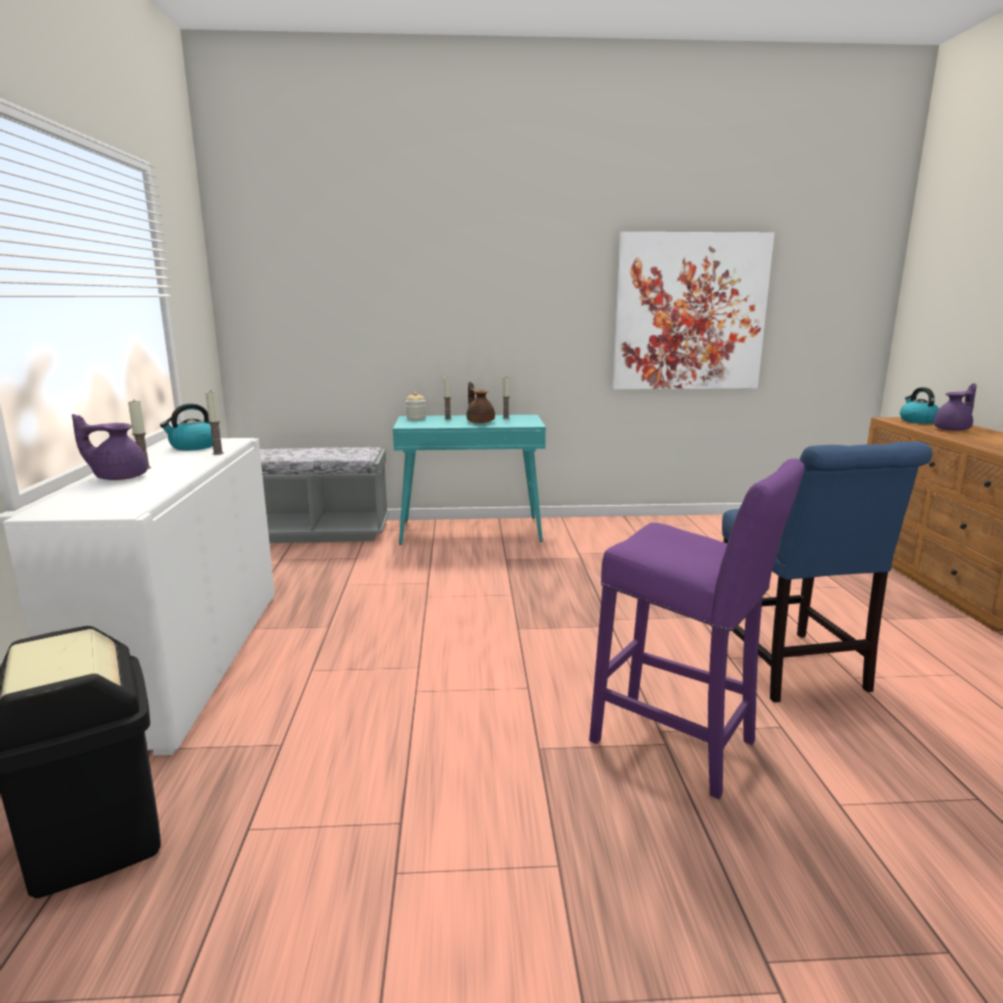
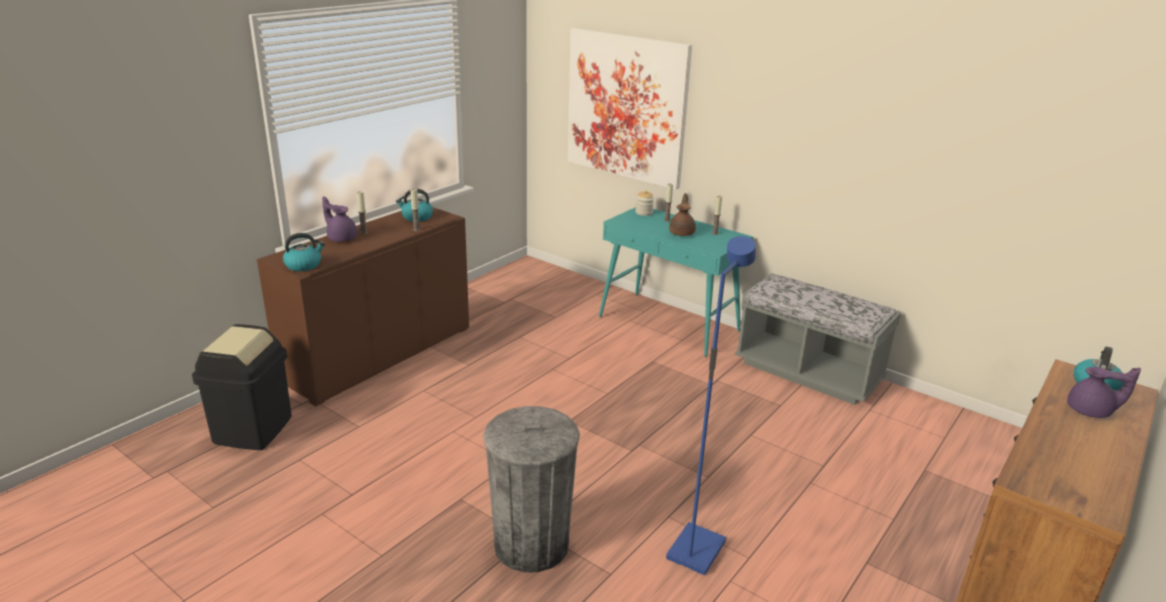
camera: 40 degrees right, 10 degrees up
(116, 507) = (304, 265): none -> kettle
(188, 661) = (379, 355): white cabinet -> brown cabinet
(319, 533) = (562, 284): grey bench -> grey bench (808, 372)
(680, 746) = (531, 545): purple stool -> grey trash can
(690, 312) = (926, 172): picture -> picture (626, 107)
(792, 670) = (695, 550): blue chair -> blue floor lamp

